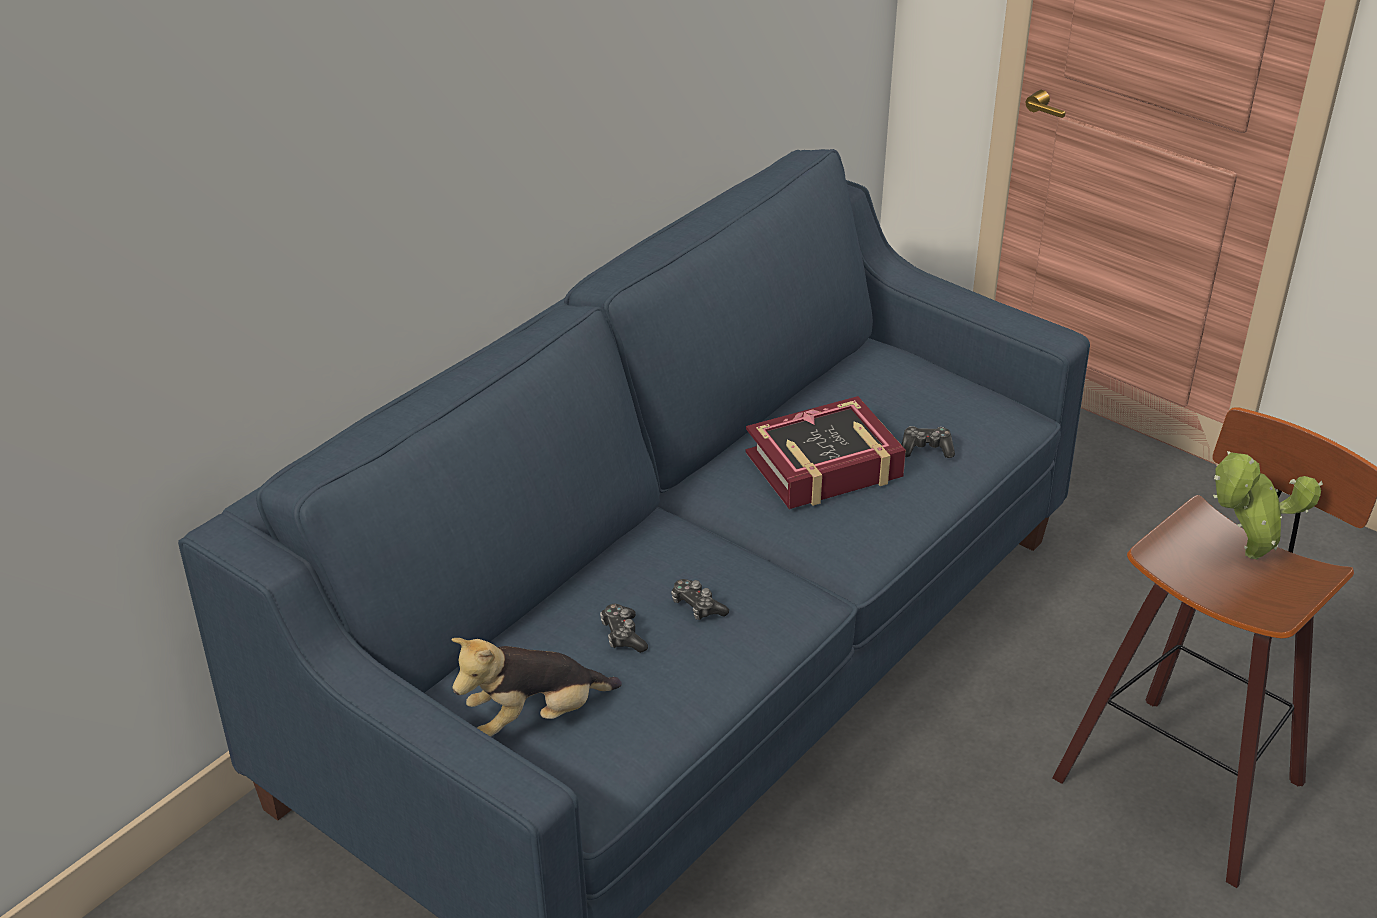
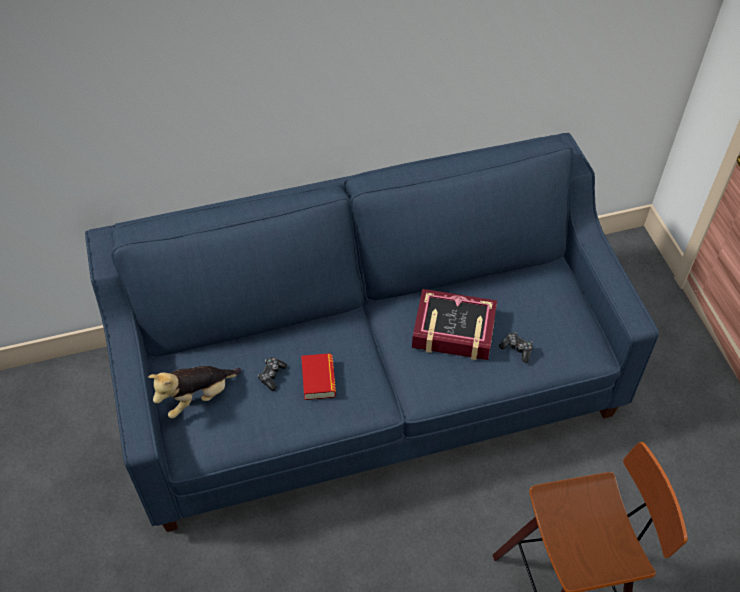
camera: 35 degrees right, 15 degrees up
(535, 718) = (198, 397): plush toy -> plush toy turned 45 degrees counterclockwise
(697, 606) = (318, 379): game controller -> book
(1246, 555) = (606, 525): potted plant -> none

